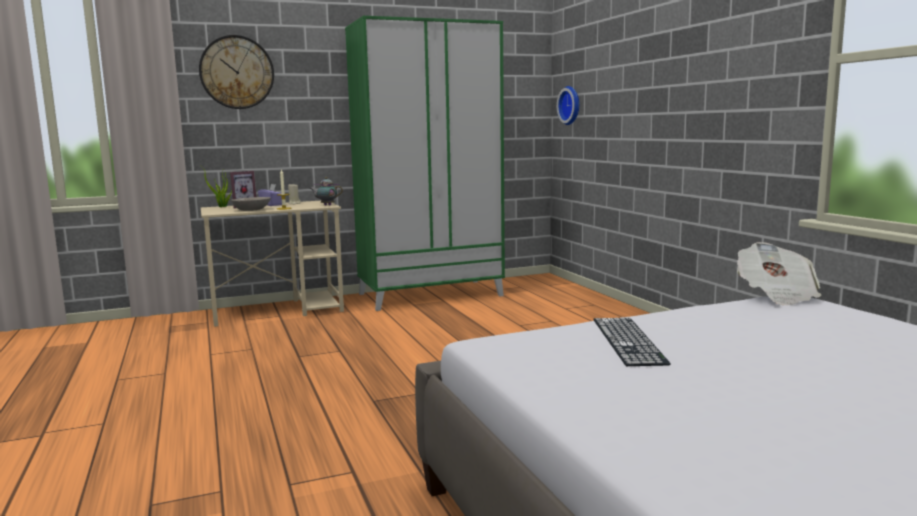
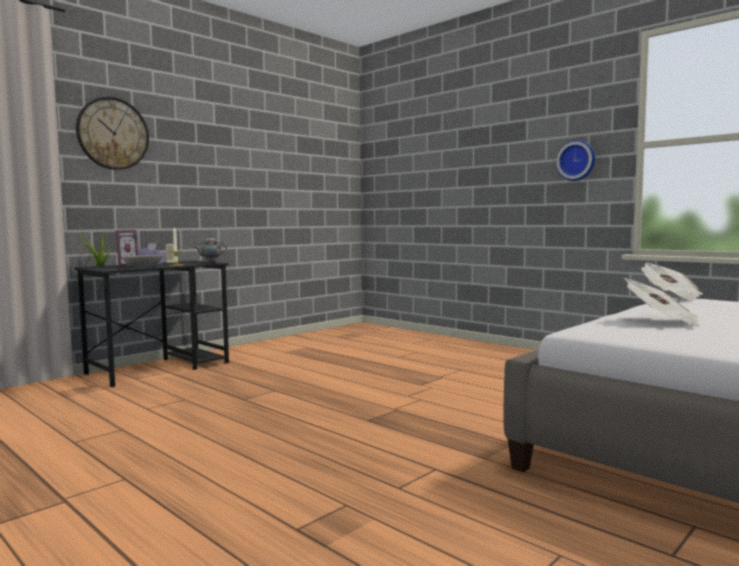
camera: 25 degrees left, 5 degrees down
(278, 310) = (160, 368): beige desk -> black desk
(431, 294) = (289, 344): green wardrobe -> none
(571, 105) = (385, 182): wall clock -> wall clock (577, 160)
(628, 340) = (662, 322): keyboard -> newspaper

